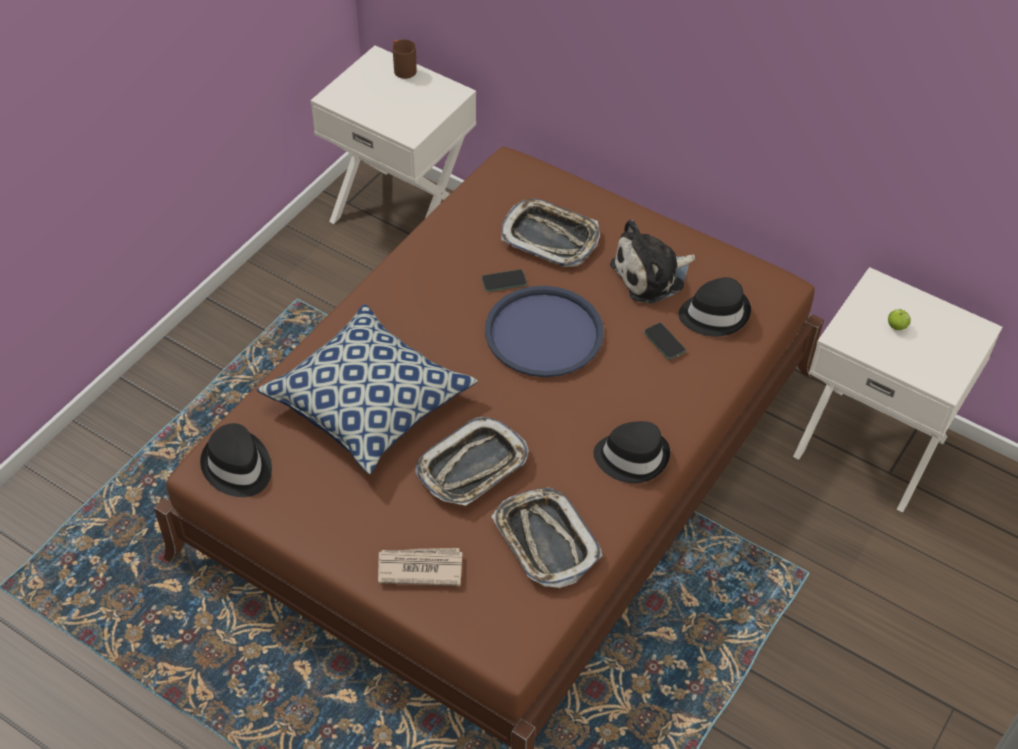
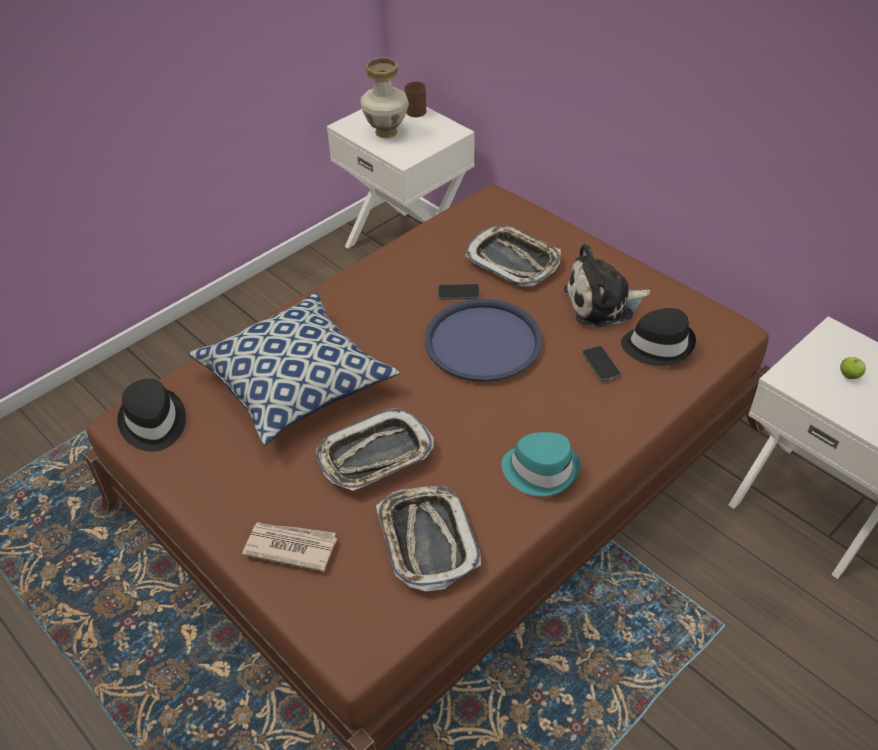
camera: 15 degrees right, 5 degrees down
(379, 101) = (385, 132): none -> vase
(632, 457) = (541, 469): black hat -> turquoise hat

